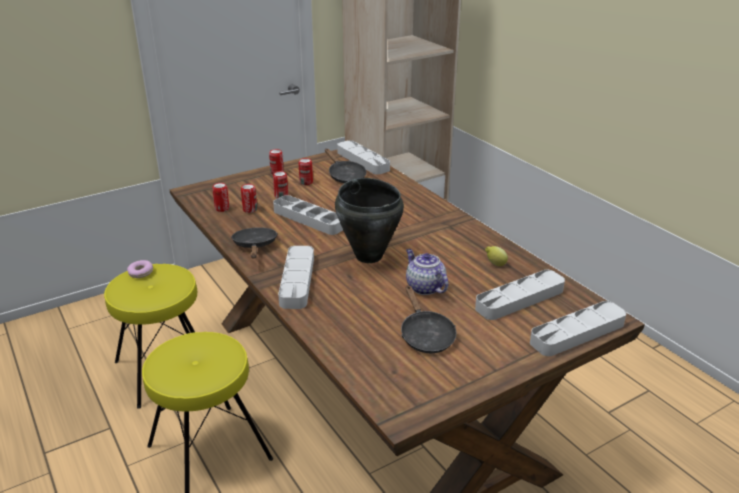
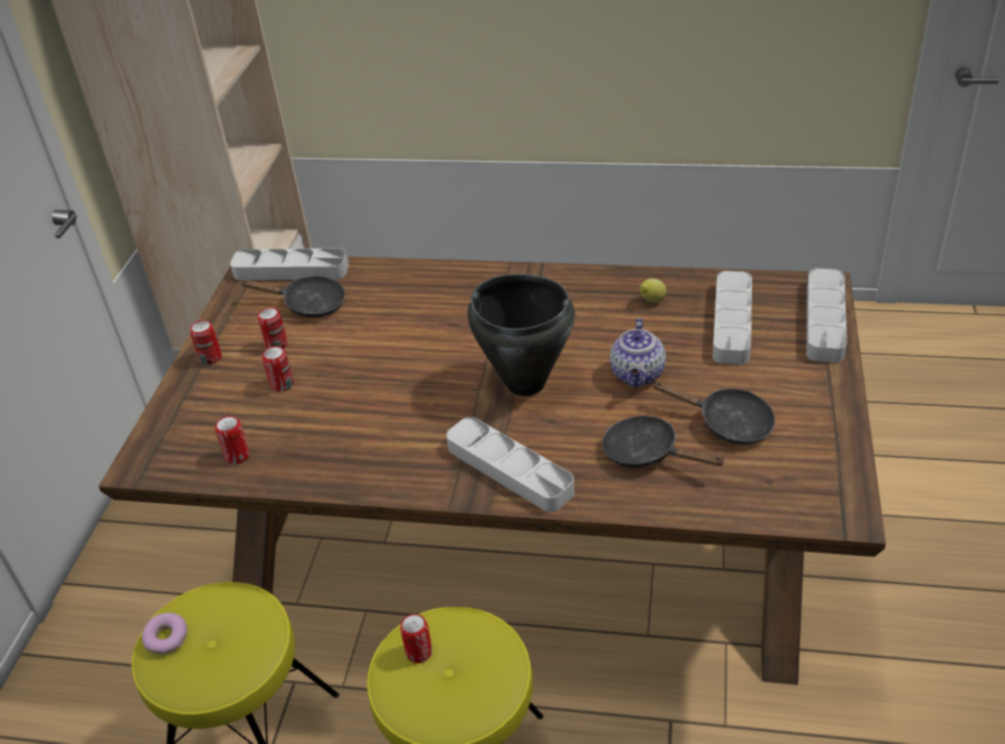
camera: 45 degrees left, 10 degrees up
(250, 210) = (278, 430): can -> can (419, 652)
(255, 246) = (381, 469): black frying pan -> black frying pan (647, 453)
(309, 219) = (375, 389): grey tray -> none
(424, 287) = (638, 375): teapot -> teapot turned 90 degrees counterclockwise

